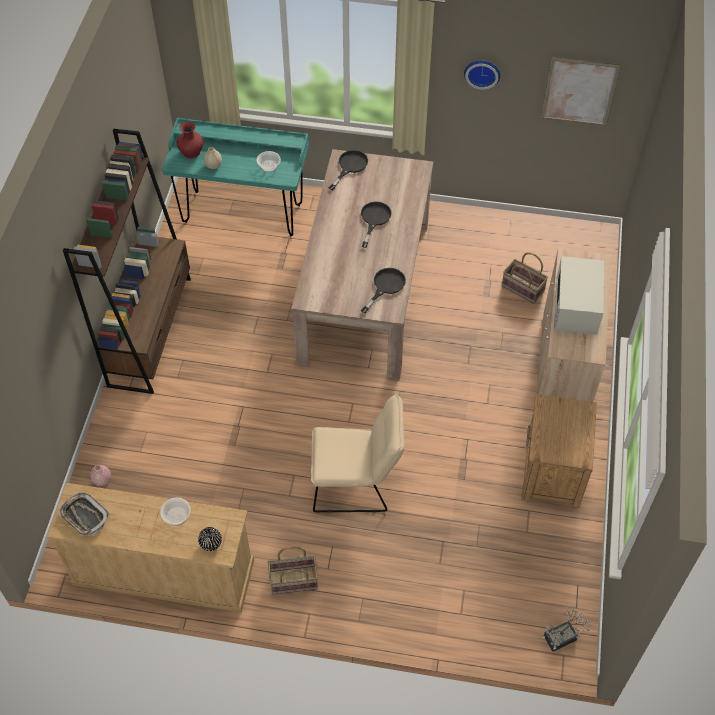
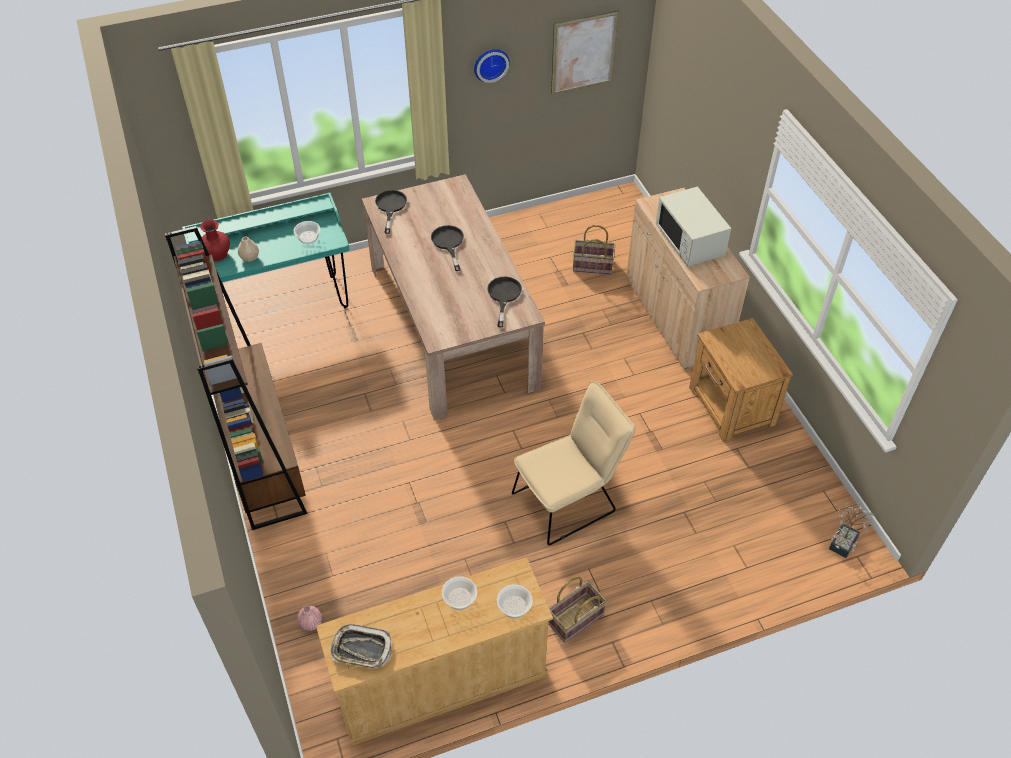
camera: 30 degrees left, 5 degrees down
(211, 543) = (514, 607): black vase -> bowl

